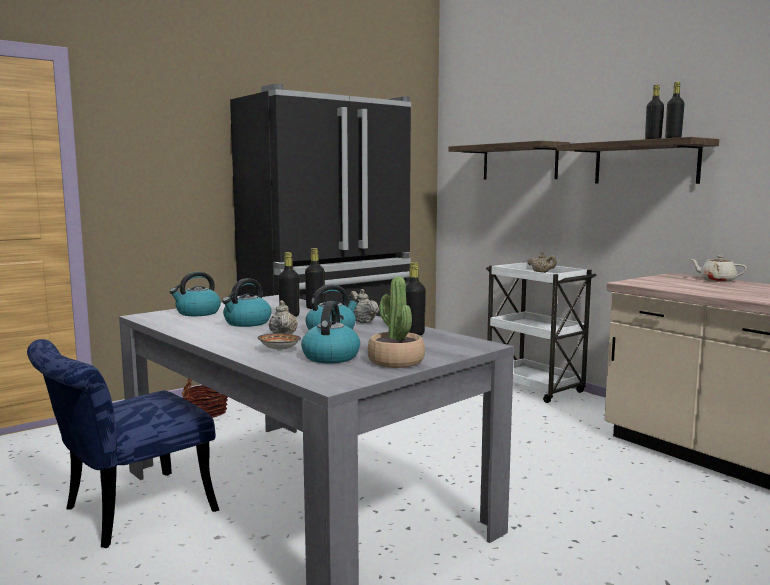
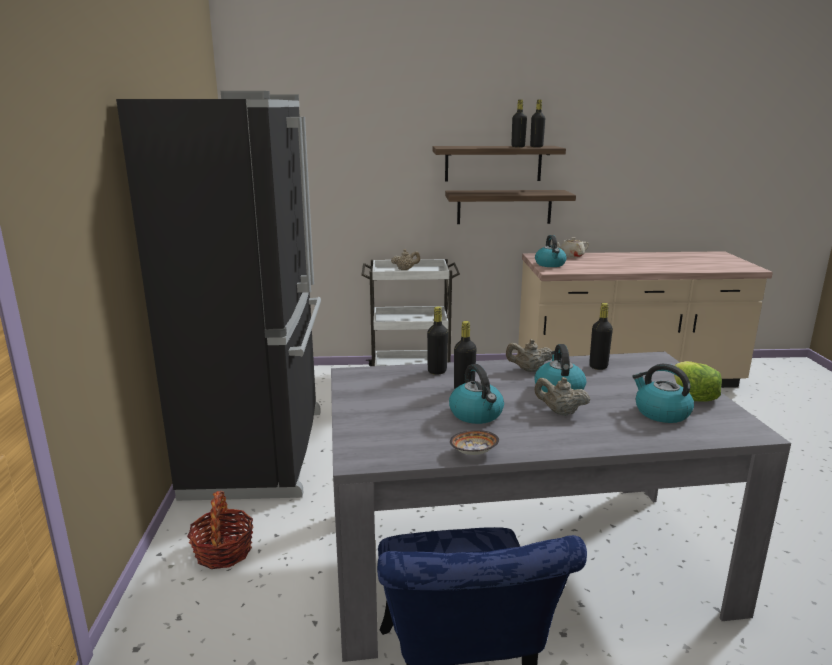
camera: 55 degrees left, 10 degrees up
(197, 313) = (385, 427): kettle -> kettle (550, 264)
(279, 350) = (621, 426): bowl -> bowl (475, 453)
(395, 361) = (692, 395): potted plant -> lettuce
(519, 162) = (353, 160): shelf -> shelf (504, 207)

